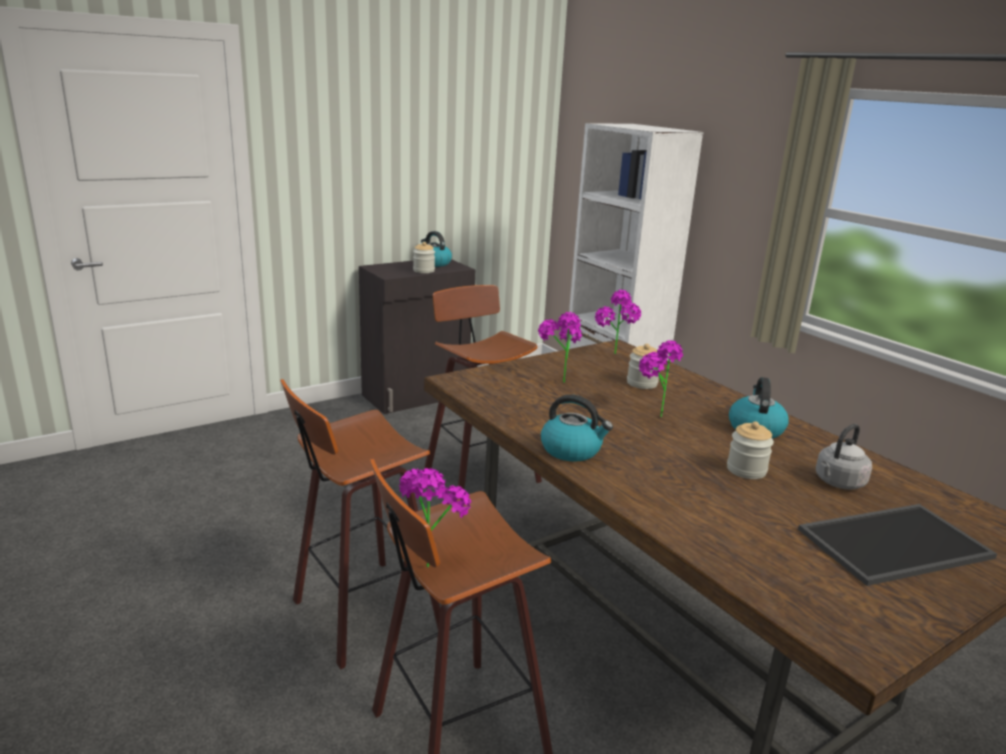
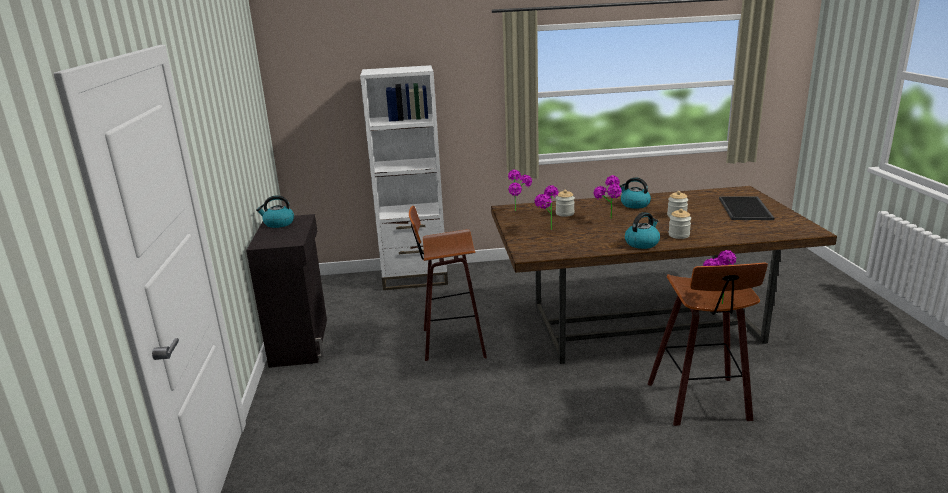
camera: 60 degrees left, 0 degrees up
(361, 615) = (587, 416): stool -> none
(424, 271) = (296, 229): jar -> jar (679, 235)
(838, 483) = (694, 204): grey kettle -> none

